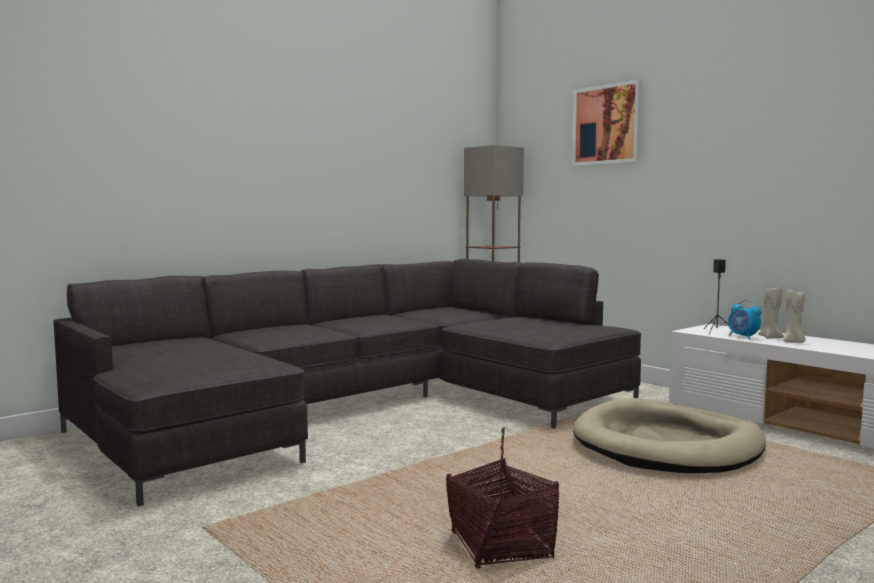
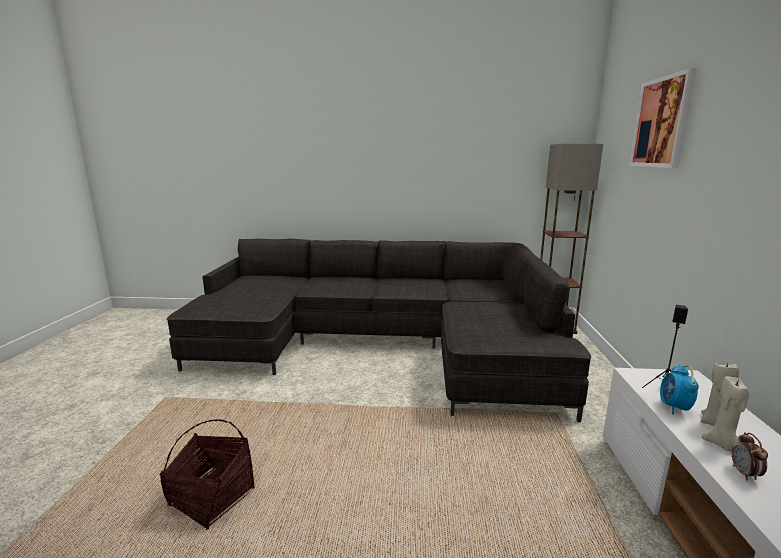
camera: 45 degrees right, 10 degrees up
(667, 445) = (504, 481): beige dog bed -> none
(823, 347) = (744, 473): none -> alarm clock

